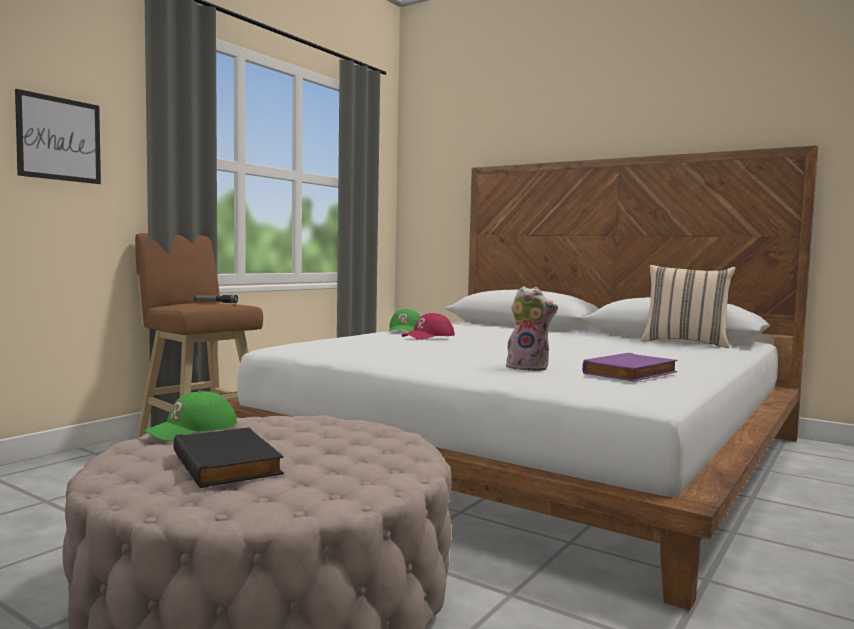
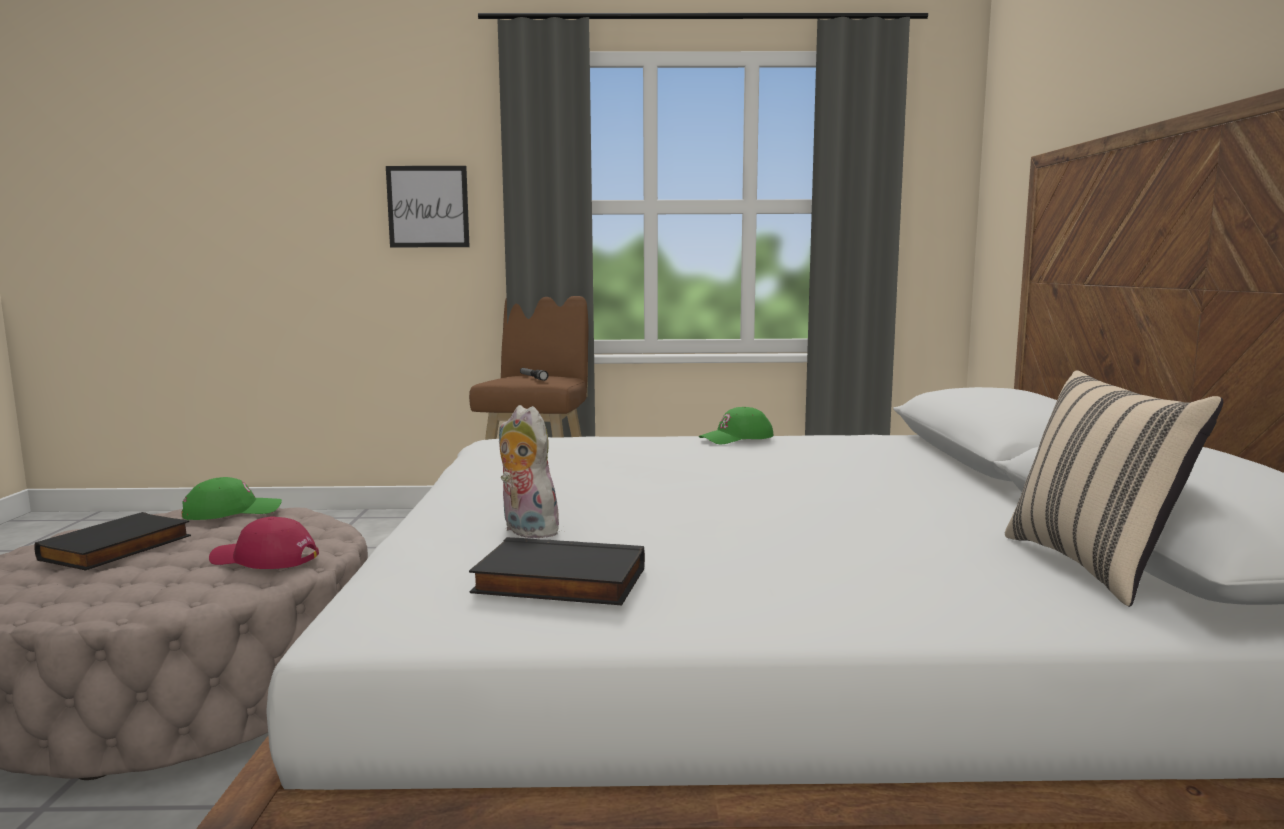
camera: 55 degrees right, 5 degrees up
(192, 429) = (232, 511): green cap -> green cap turned 150 degrees clockwise
(428, 336) = (671, 454): red cap -> red cap (264, 559)
(529, 368) = (525, 530): plush toy -> plush toy turned 150 degrees clockwise
(632, 373) = (558, 582): purple book -> black book

